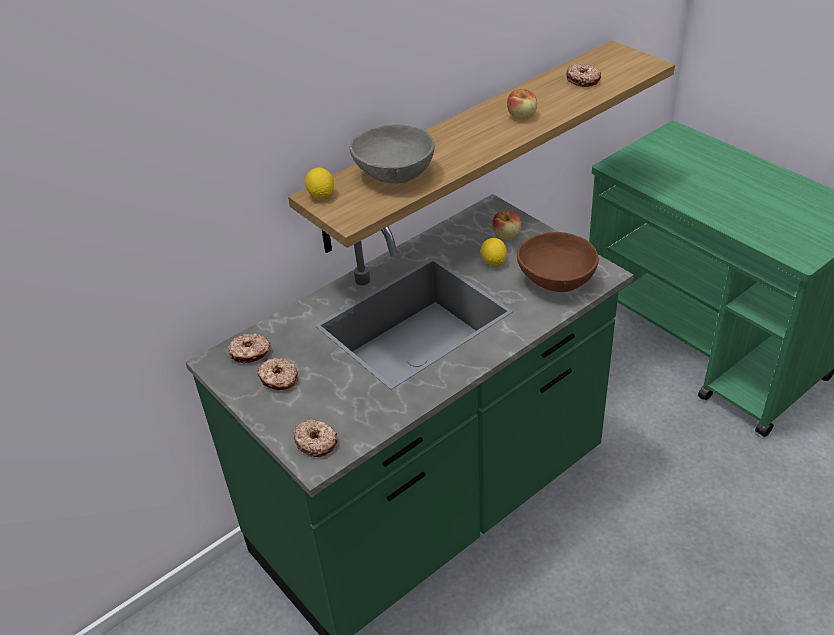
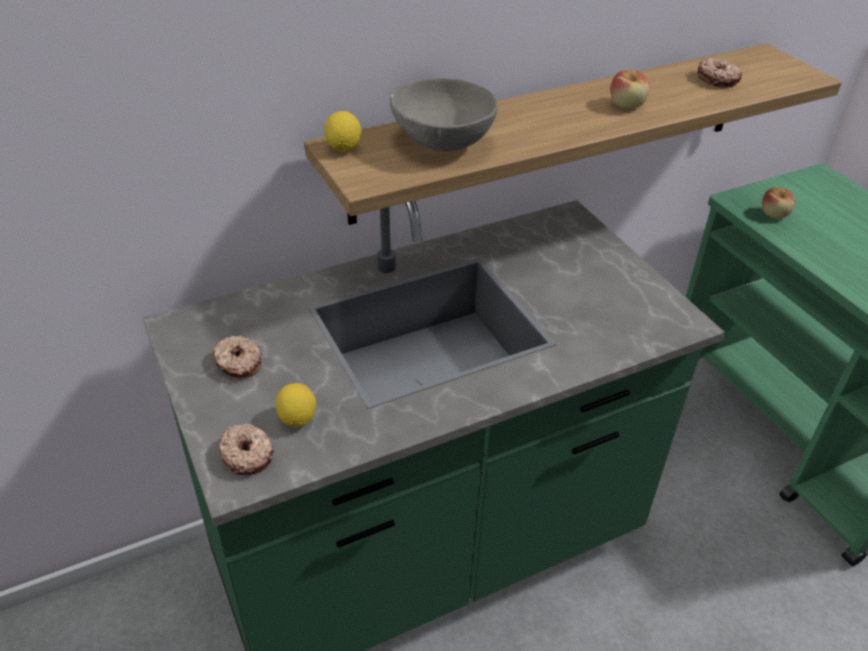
camera: 10 degrees right, 0 degrees up
(250, 353) = (219, 324): donut -> none
(493, 262) = (551, 279): lemon -> lemon (297, 418)
(506, 235) = (577, 251): apple -> apple (774, 214)
(557, 281) = (623, 320): brown bowl -> none

